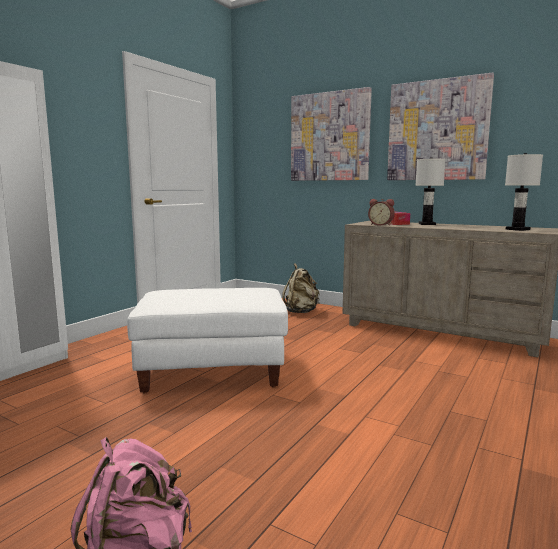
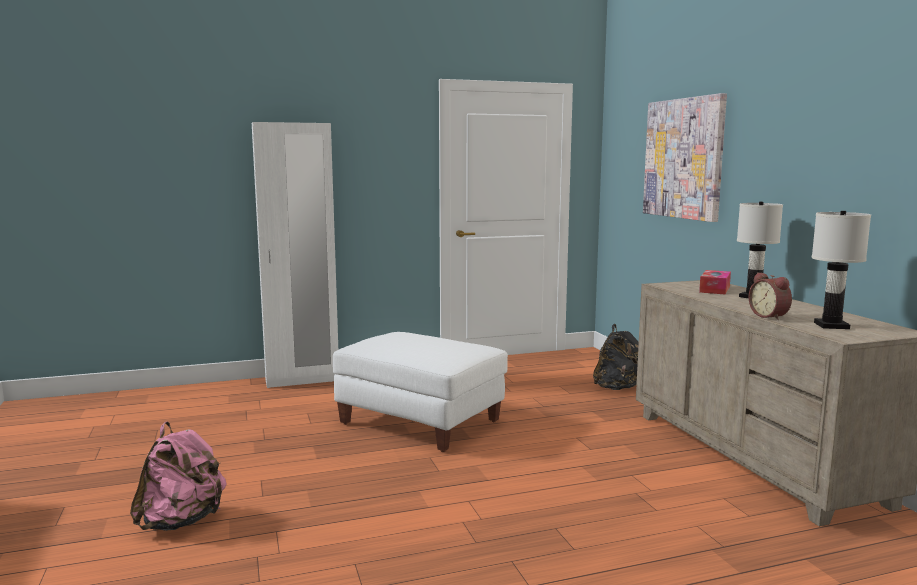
camera: 40 degrees right, 0 degrees up
(301, 312) = (618, 388): beige backpack -> black backpack
(381, 225) = (679, 290): alarm clock -> alarm clock (770, 316)
(437, 130) = (793, 159): picture -> none

